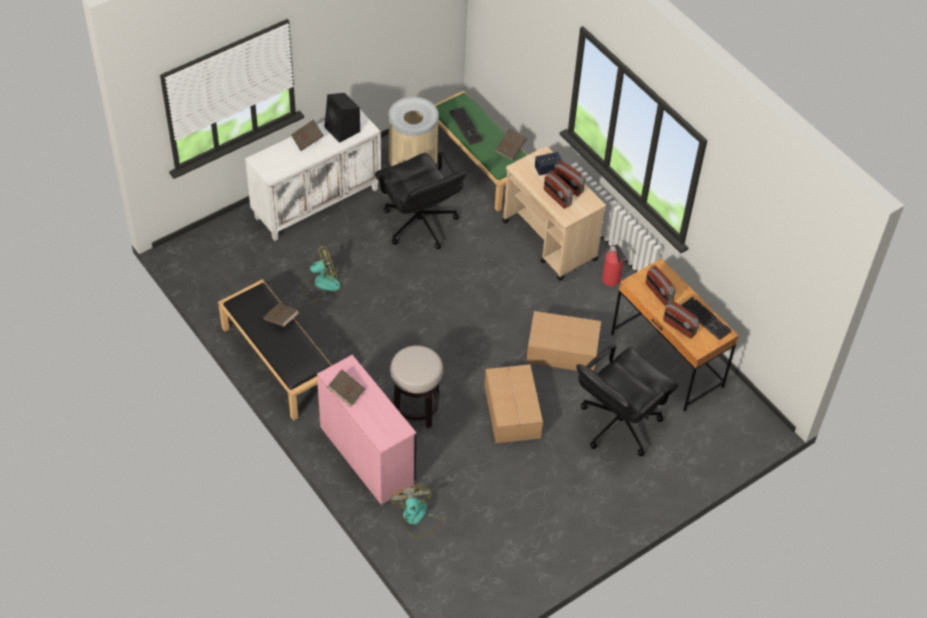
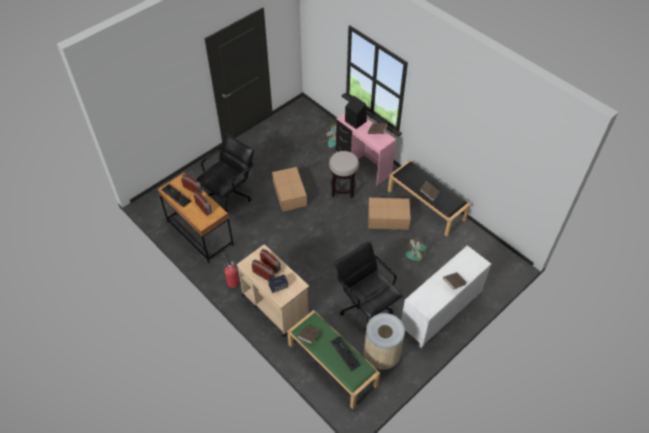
camera: 175 degrees right, 0 degrees up
(343, 130) = (432, 296): black speaker -> black speaker (355, 121)
(563, 351) = (262, 231): cardboard box -> cardboard box (387, 218)

